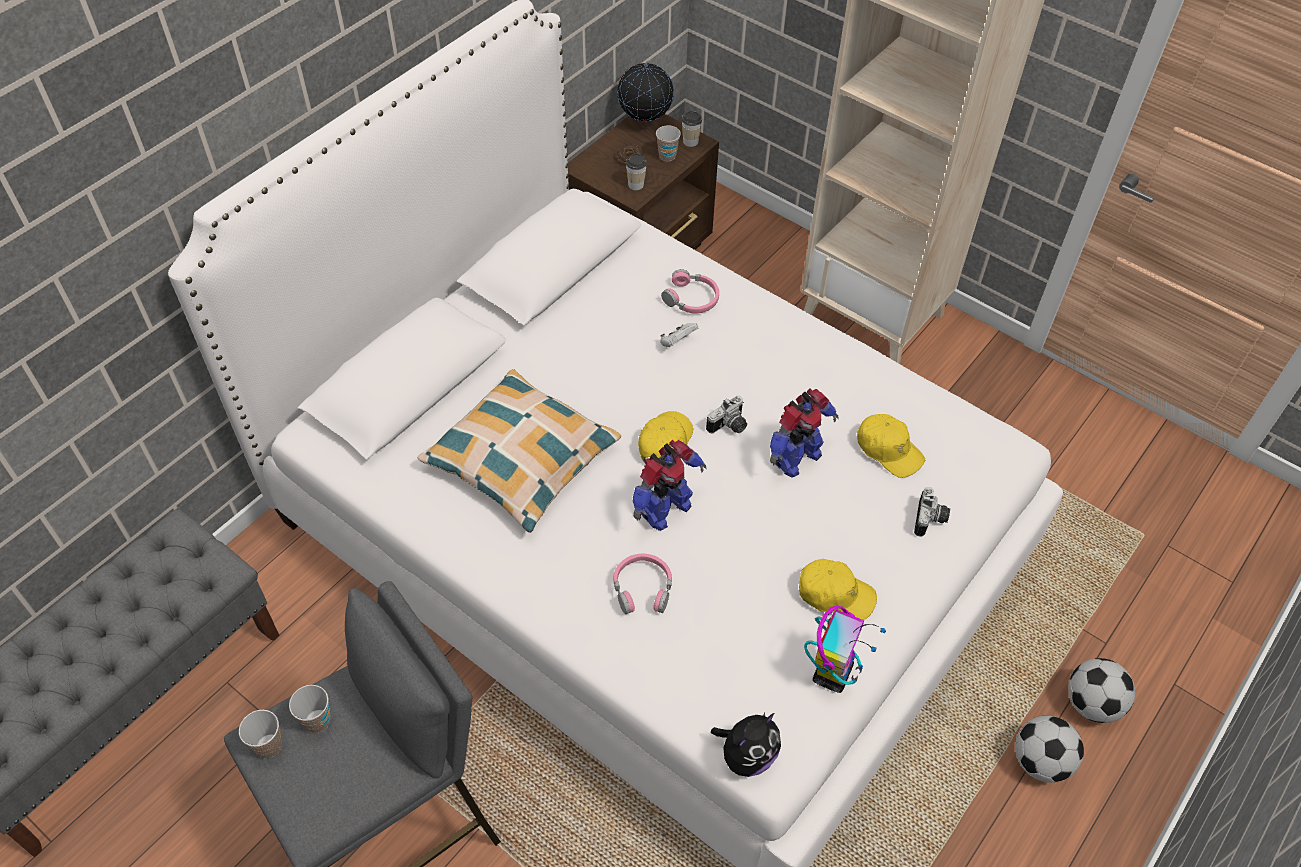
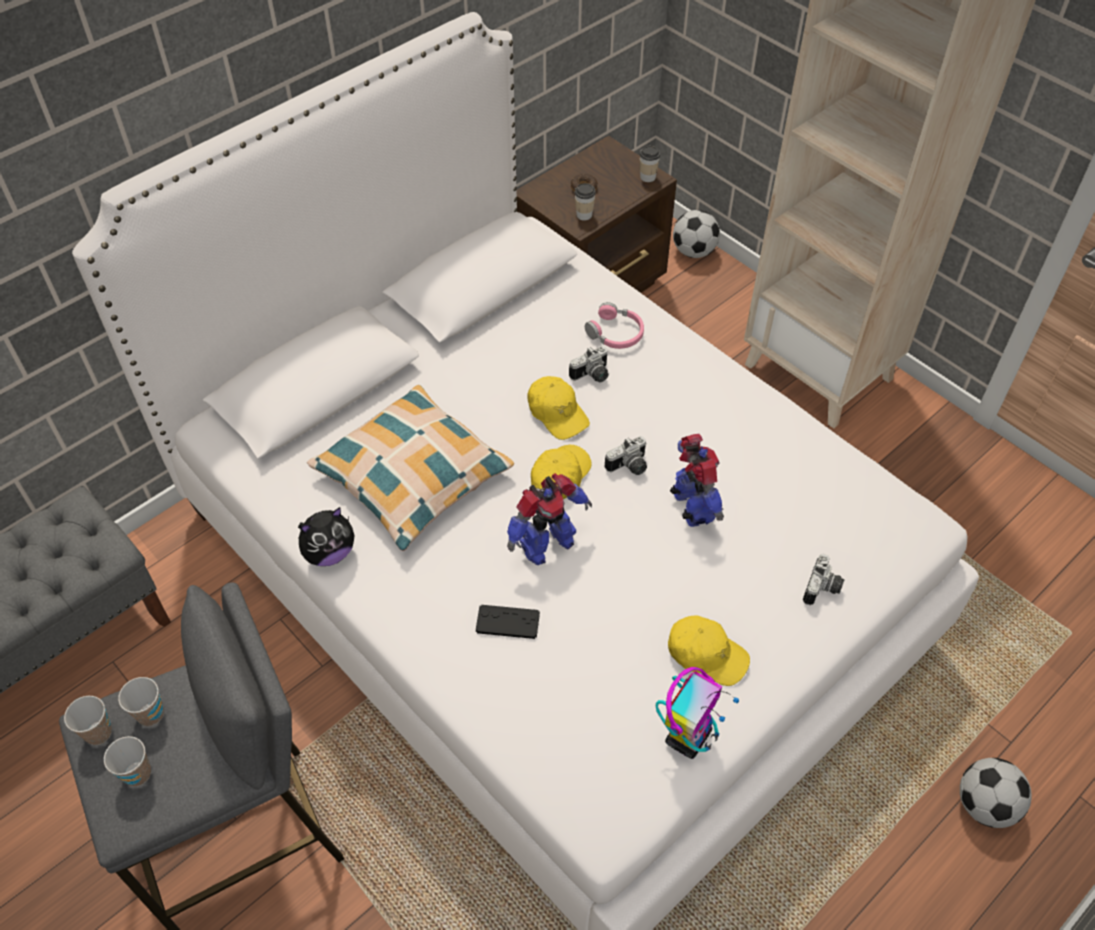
camera: 10 degrees right, 0 degrees up
(642, 588) = (507, 622): pink headphones -> black game controller
(644, 121) = (605, 153): globe -> none
(667, 156) = (621, 189): cup -> cup (137, 774)
(677, 342) = (592, 376): white game controller -> camera
(746, 755) = (581, 811): plush toy -> plush toy (329, 553)
(795, 458) = (692, 507): toy robot -> toy robot turned 75 degrees counterclockwise
(888, 450) = (792, 510): yellow cap -> yellow cap (557, 413)
(1040, 761) = (918, 858): football -> football (694, 251)

